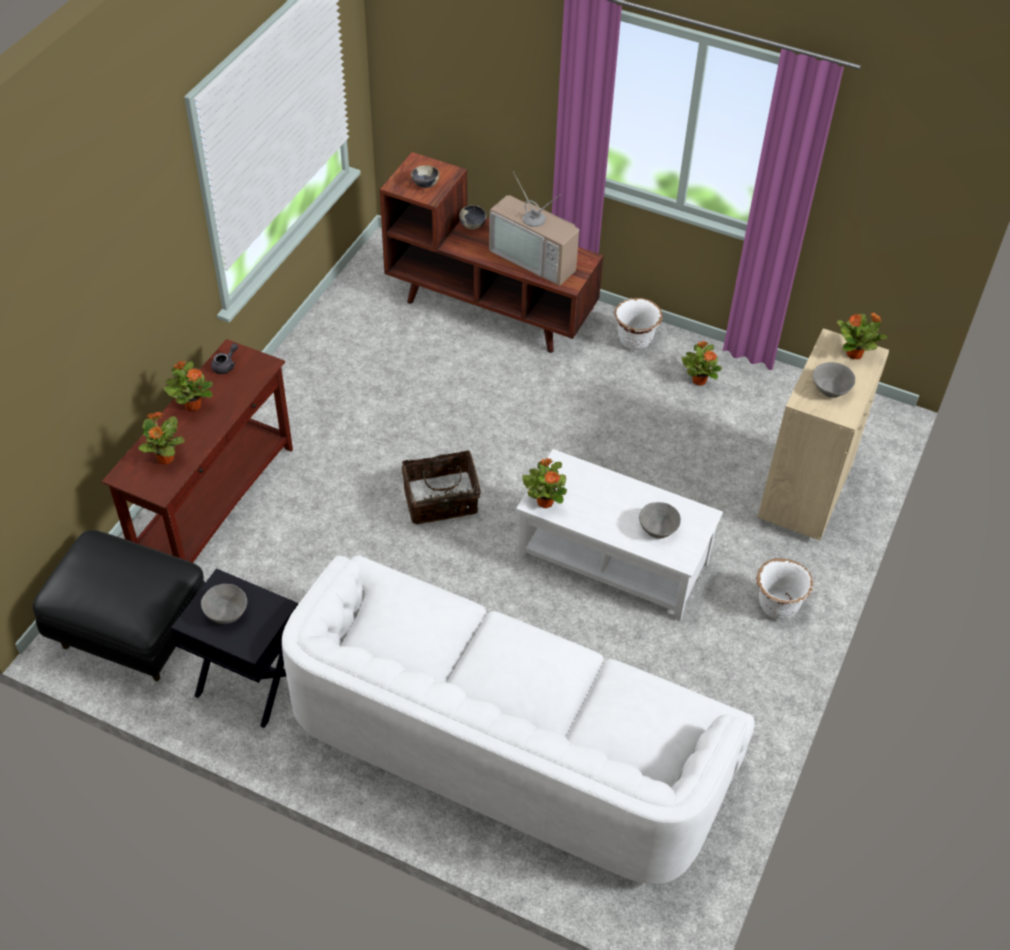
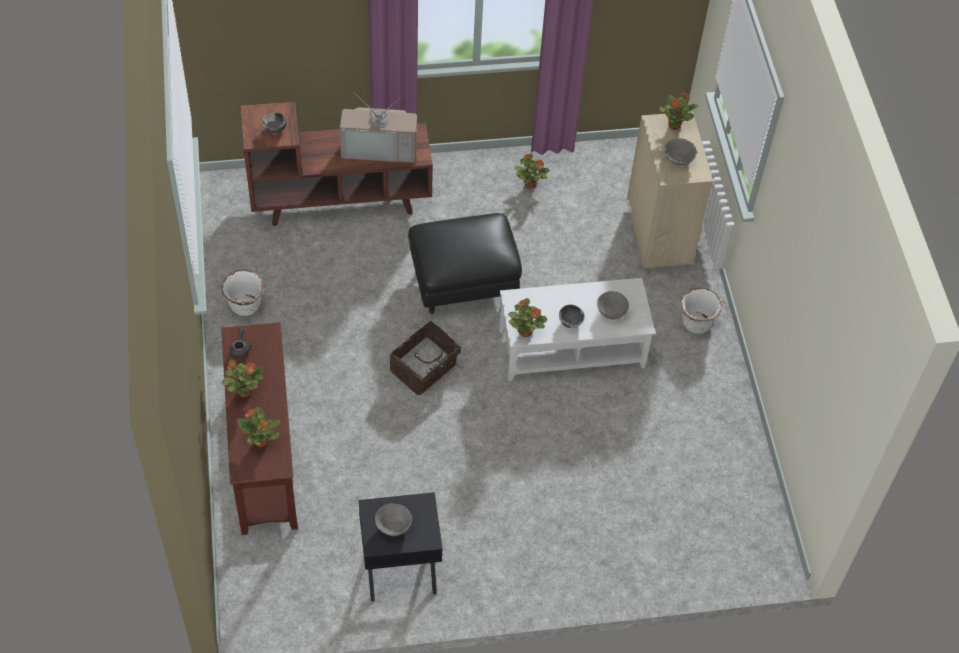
camera: 35 degrees left, 5 degrees up
(133, 633) = (288, 583): black ottoman -> black ottoman (464, 284)
(473, 225) = (312, 143): bowl -> bowl (570, 322)
(507, 745) = (601, 512): white sofa -> none
(635, 341) = (463, 175): white planter -> white planter (245, 306)

